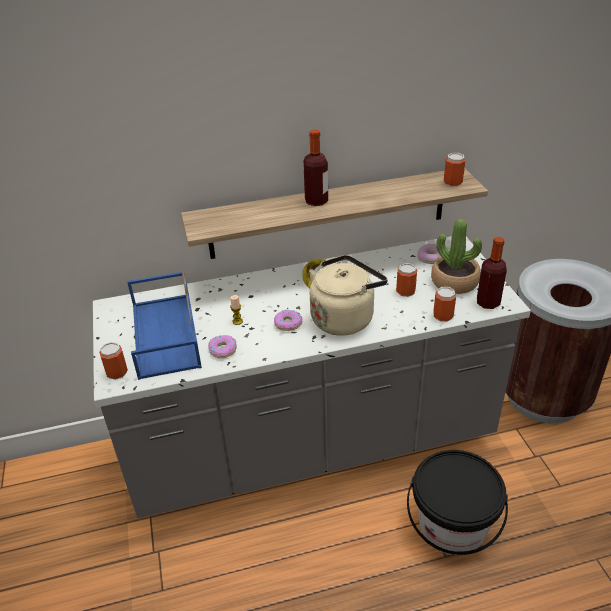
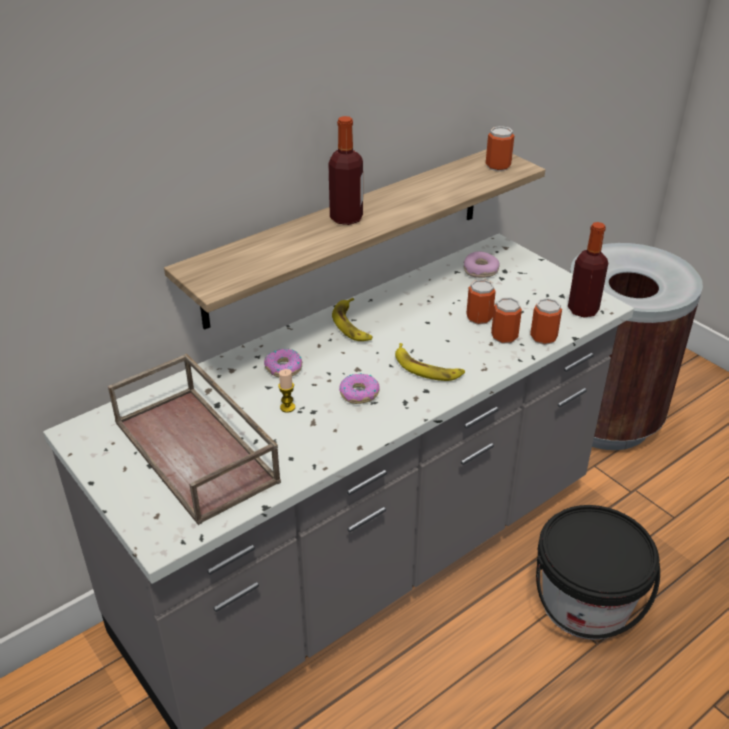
camera: 25 degrees left, 0 degrees up
(117, 372) = (158, 524): can -> can (504, 337)
(167, 335) = (198, 451): blue tray -> brown tray
(222, 350) = (294, 451): donut -> donut (283, 368)
(344, 318) = (427, 368): beige kettle -> banana
(454, 282) = (528, 293): potted plant -> none

